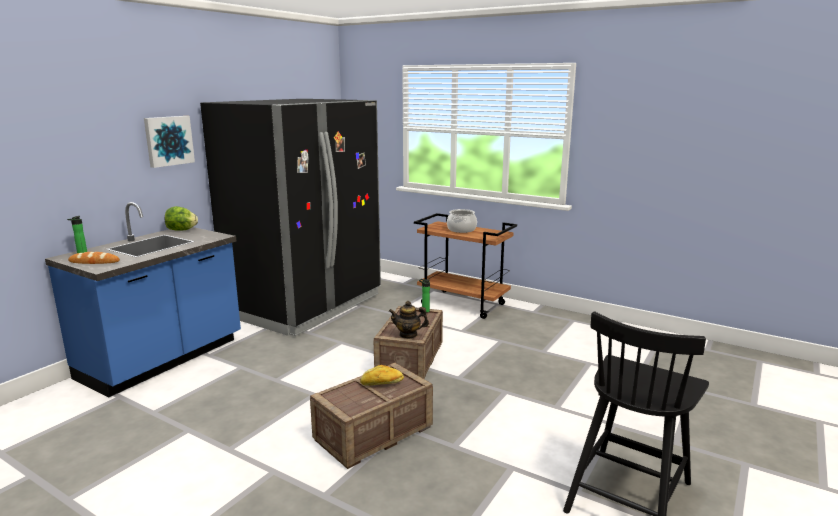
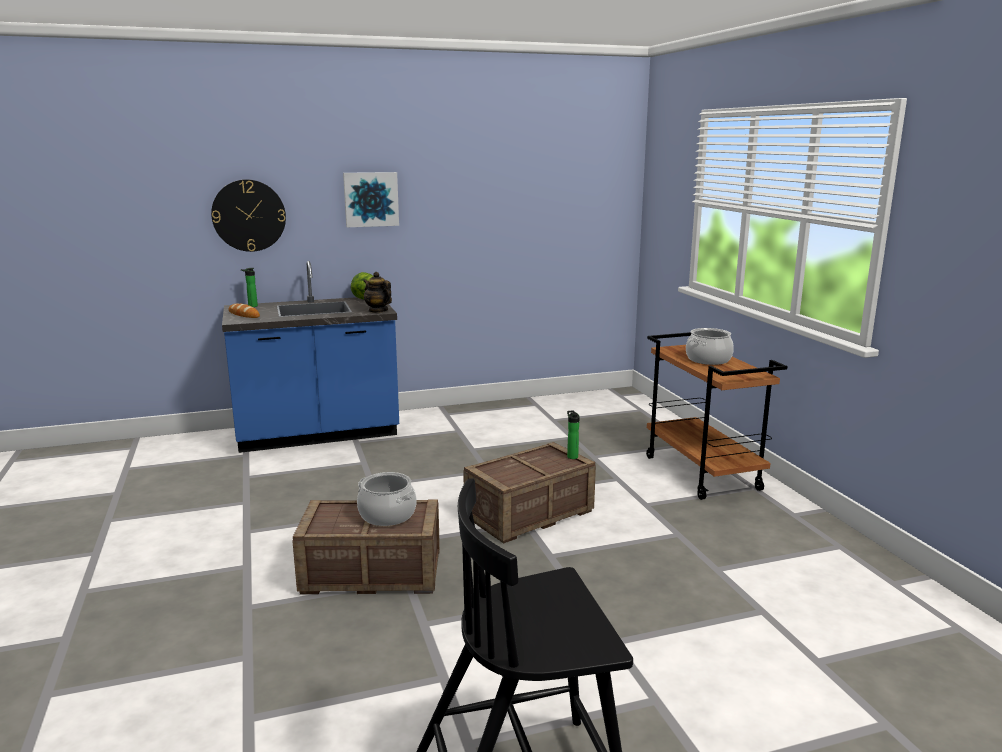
camera: 40 degrees right, 0 degrees up
(61, 165) = (249, 215): none -> wall clock
(306, 305) = (514, 420): black fridge -> none
(382, 383) = (388, 515): bread -> cooking pot
(408, 335) = (503, 476): teapot -> teapot (378, 311)

